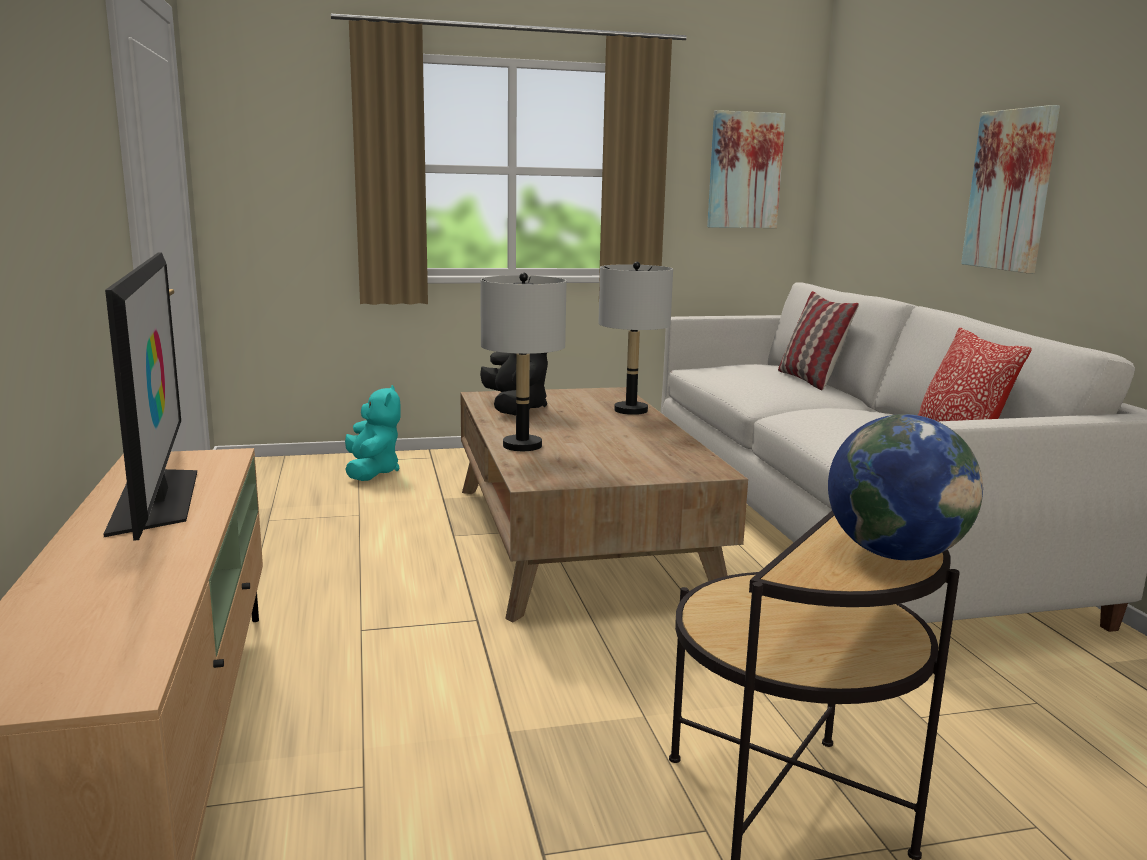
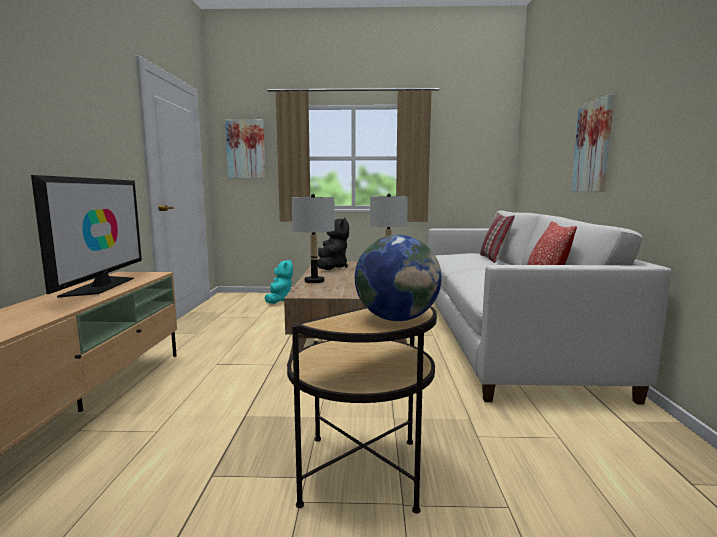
camera: 15 degrees right, 5 degrees down
(744, 170) = (475, 155): picture -> picture (246, 149)

